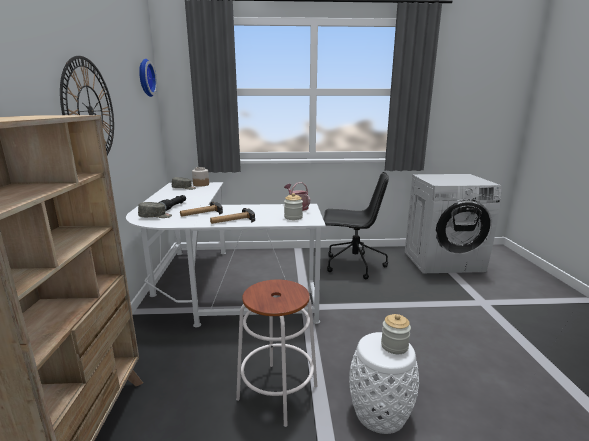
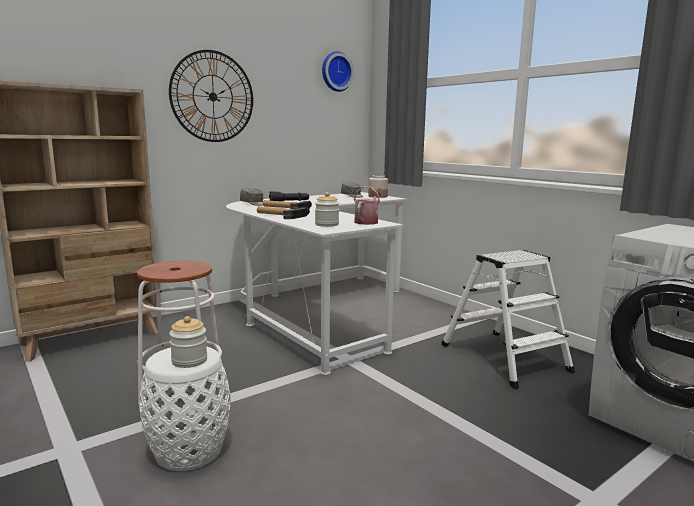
camera: 55 degrees right, 5 degrees down
(351, 265) = (504, 357): black office chair -> white step ladder

